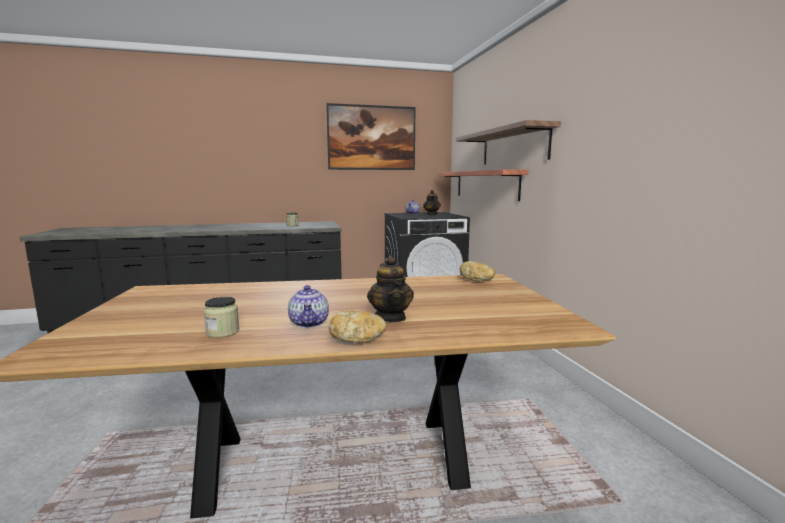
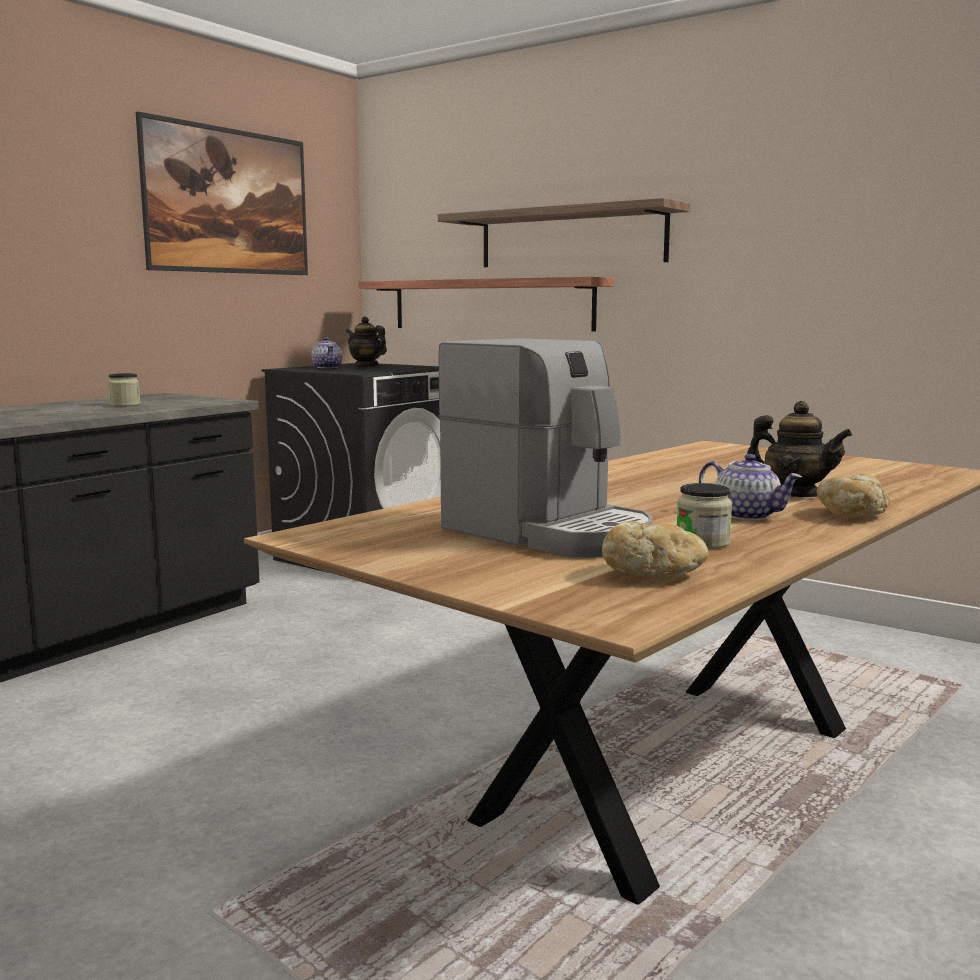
camera: 40 degrees left, 0 degrees up
(203, 309) = (550, 533): none -> coffee machine
(477, 280) = (711, 450): bread -> bread (653, 574)

